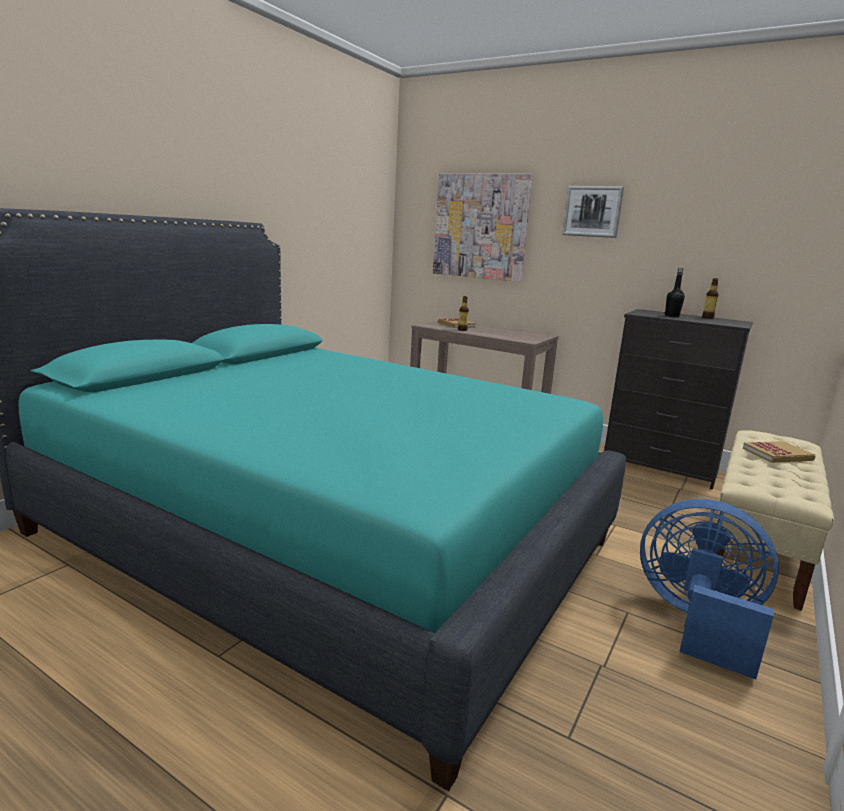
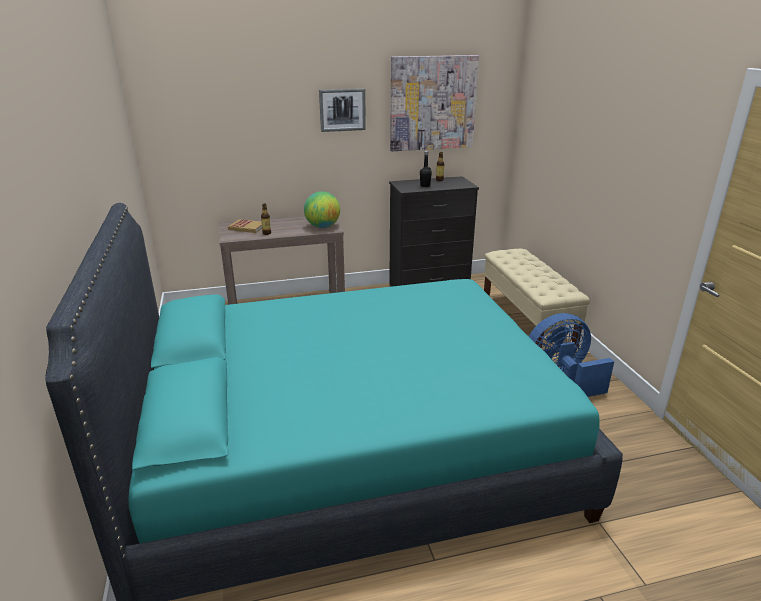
camera: 45 degrees left, 10 degrees up
(480, 227) = (240, 131): picture -> picture (432, 103)
(524, 338) = (323, 227): none -> globe
(777, 454) = (527, 266): book -> none

